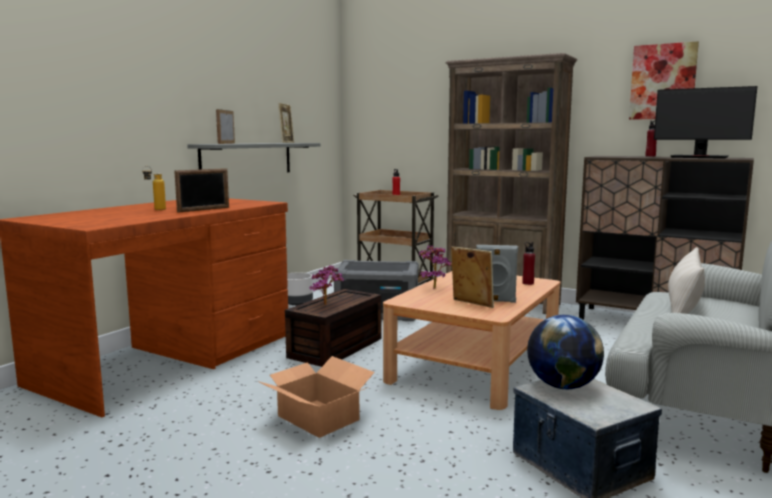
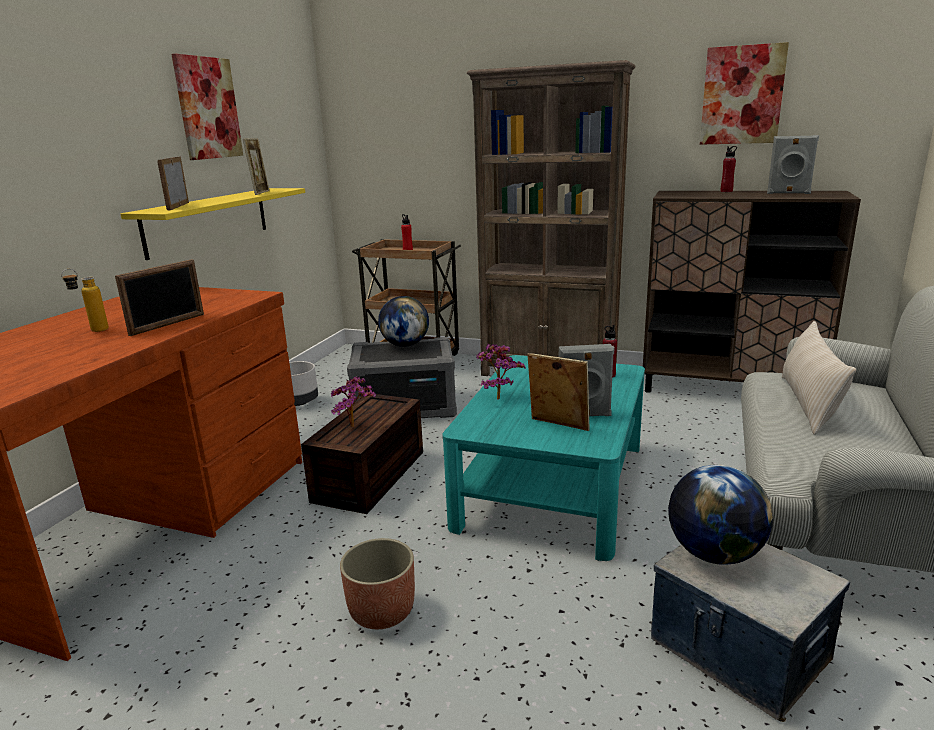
camera: 10 degrees left, 10 degrees up
(247, 159) = (208, 221): grey shelf -> yellow shelf
(257, 82) = (207, 108): none -> picture
(318, 417) = (382, 611): cardboard box -> planter
(382, 263) = (405, 345): none -> globe
(475, 365) = (553, 485): brown coffee table -> turquoise coffee table
(699, 157) = (788, 193): monitor -> grey speaker

